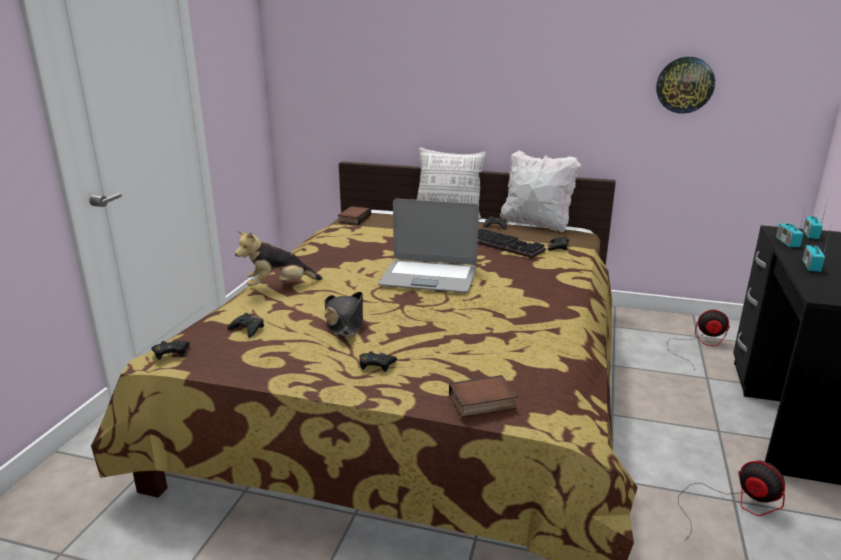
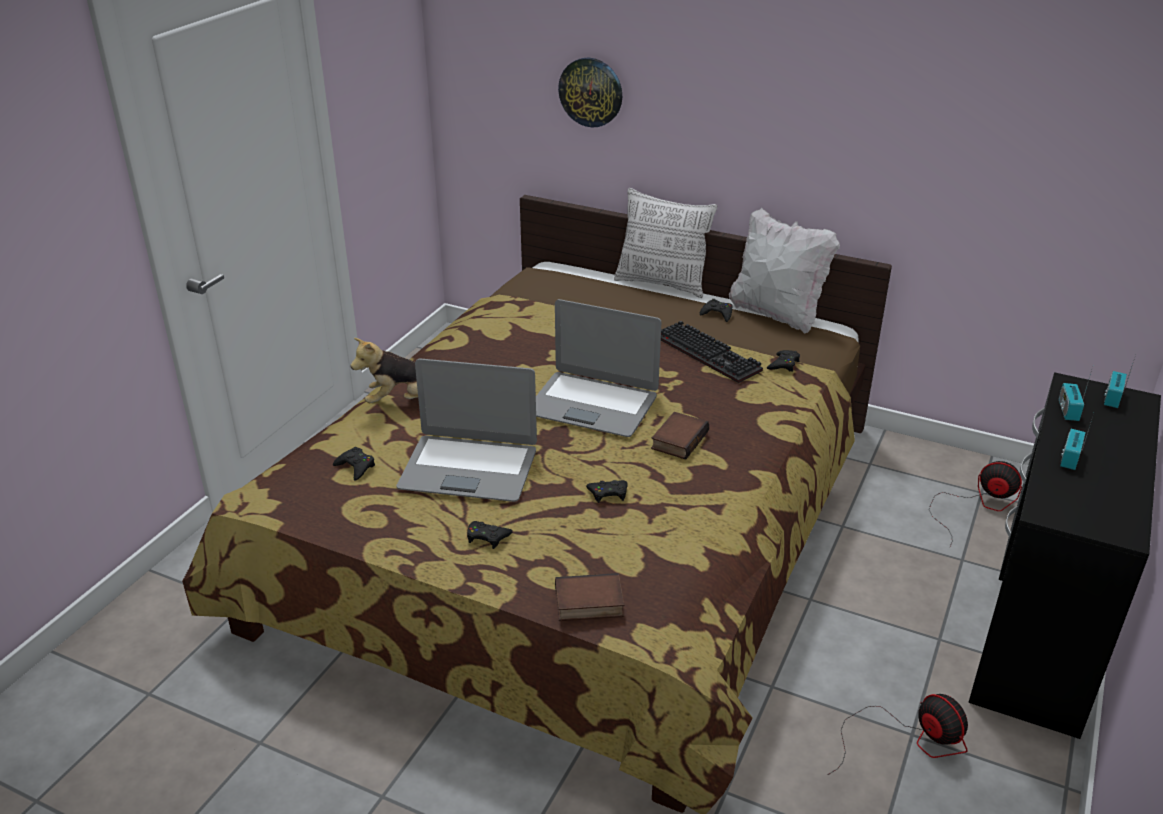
camera: 10 degrees right, 10 degrees up
(171, 353) = (266, 493): black game controller -> black game controller (608, 493)
(345, 322) = (469, 469): black hat -> laptop
(353, 219) = (530, 283): book -> book (678, 439)
(685, 85) = (996, 146): wall clock -> wall clock (591, 92)

